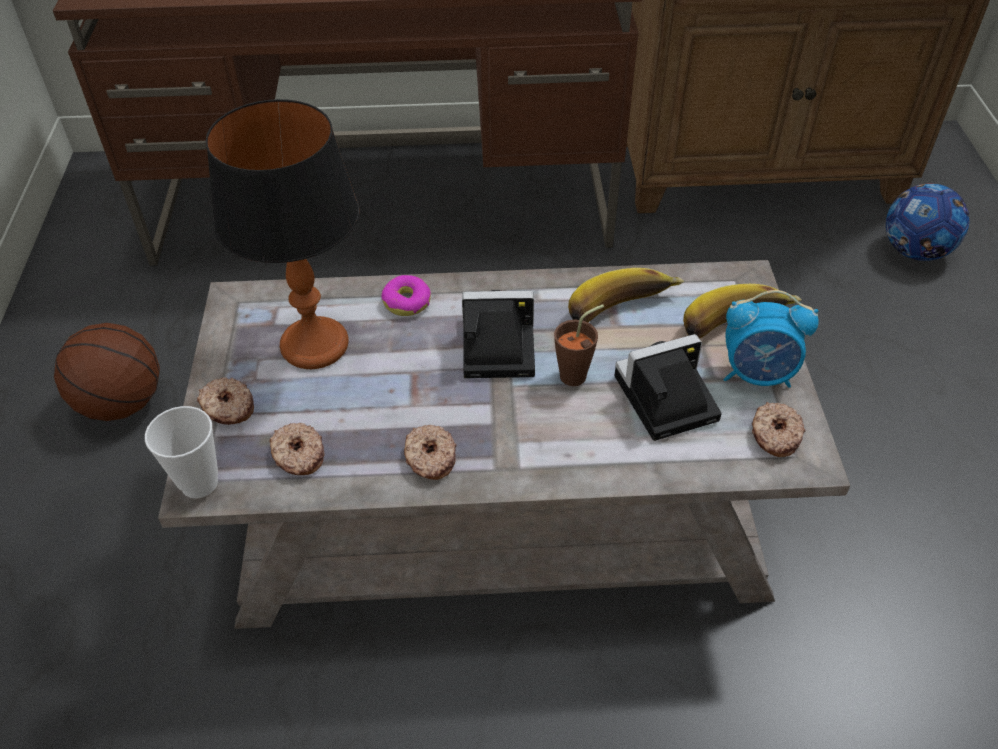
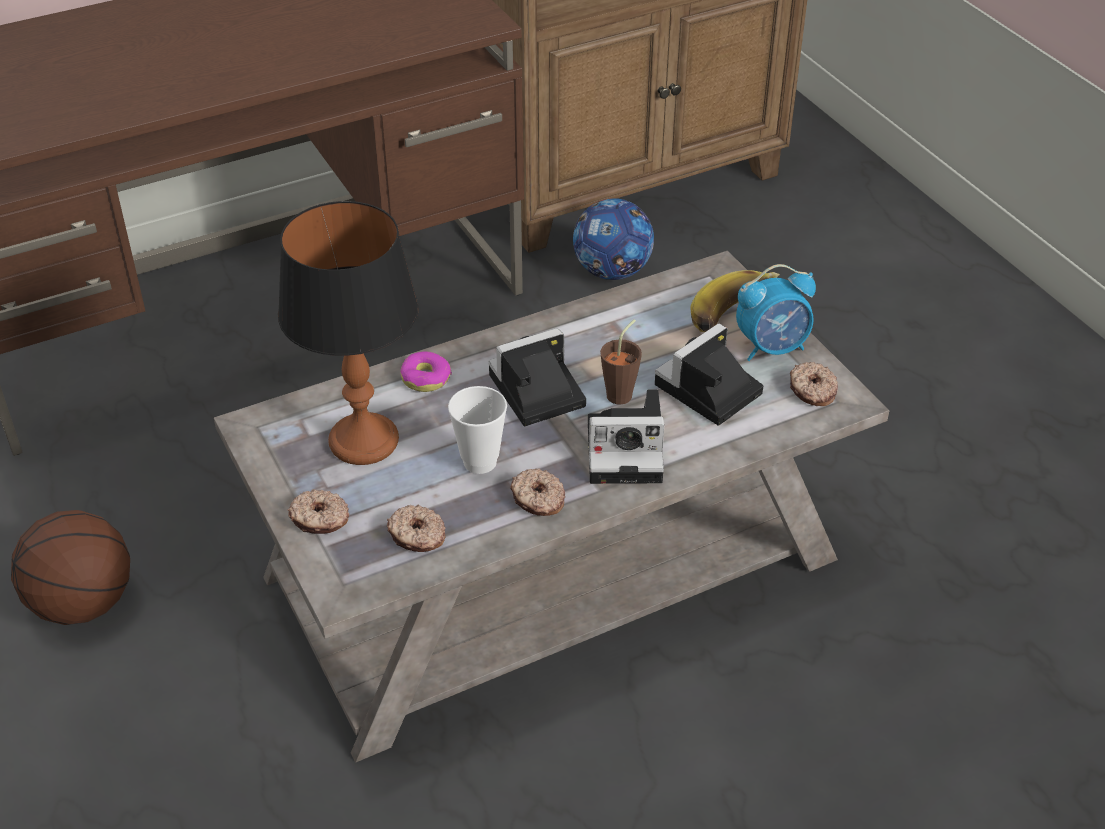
camera: 25 degrees left, 5 degrees down
(199, 483) = (341, 588): cup -> cup (480, 462)
(547, 437) = (628, 450): none -> camera
(622, 313) = (629, 331): banana -> none
(914, 251) = (809, 219): football -> football (612, 271)

